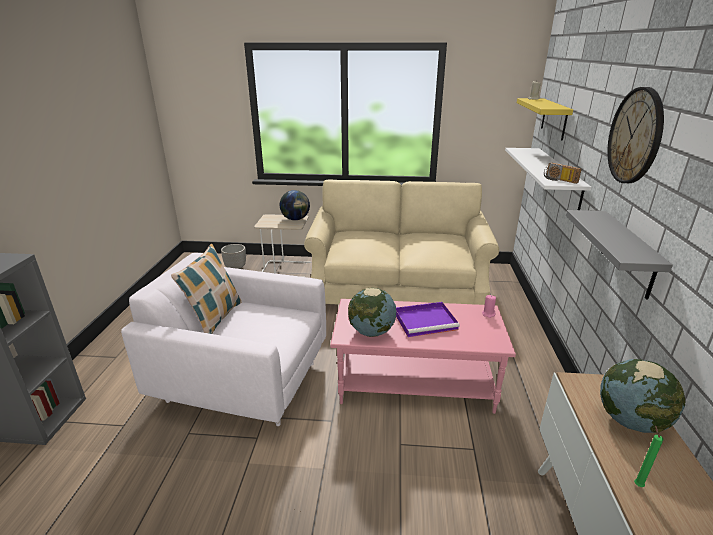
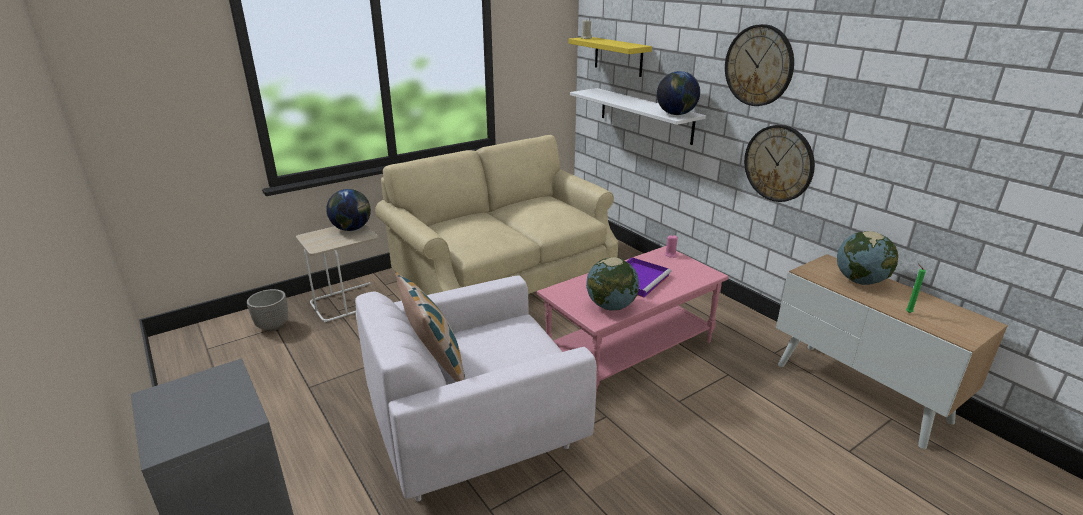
camera: 40 degrees left, 0 degrees up
(559, 180) = (676, 114): radio -> globe
(628, 254) = (779, 163): grey shelf -> wall clock

